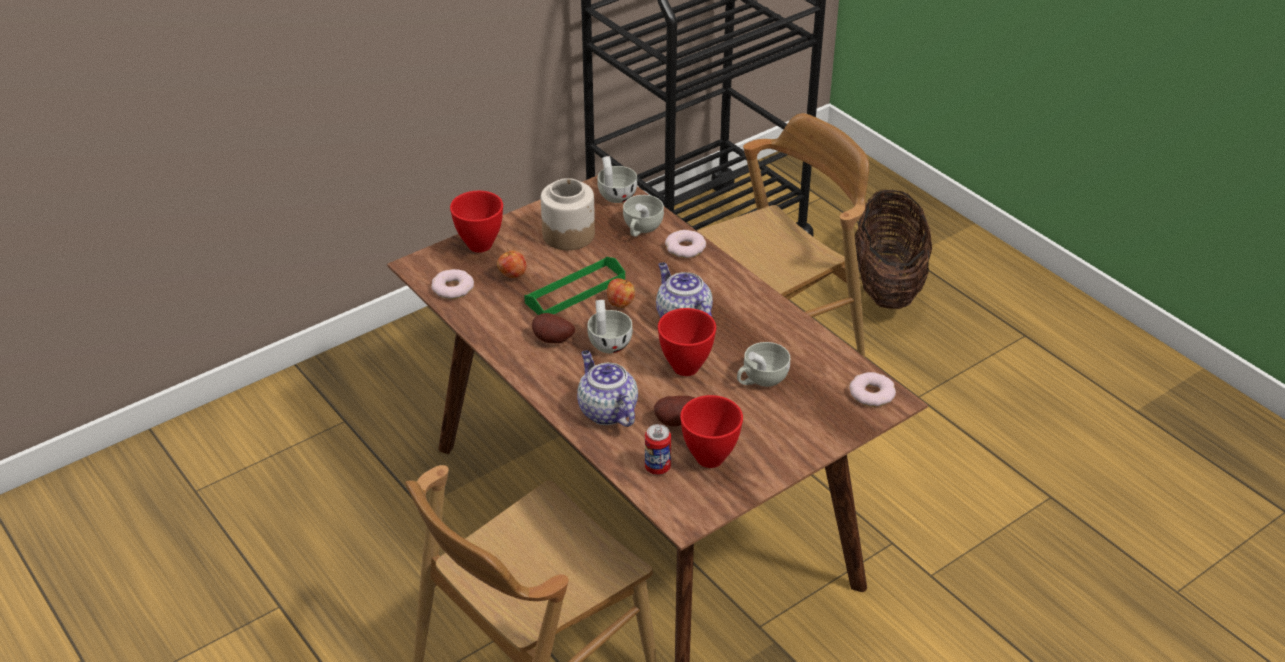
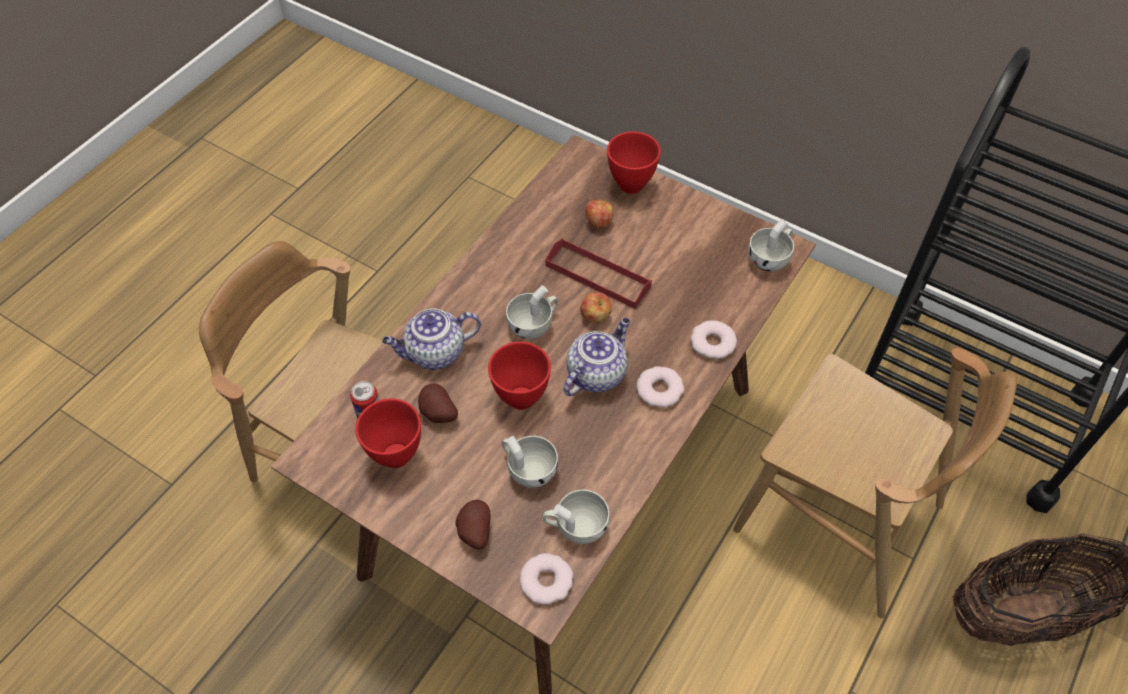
camera: 70 degrees right, 15 degrees up
(452, 288) = (559, 188): donut -> donut (659, 390)
(552, 341) = (517, 282): potato -> potato (473, 532)
(568, 234) = (683, 243): jar -> none
(575, 291) = (597, 276): green tray -> red tray
(606, 411) = (434, 353): teapot -> teapot turned 150 degrees counterclockwise
(641, 229) = (724, 297): white cup -> white cup (575, 526)

